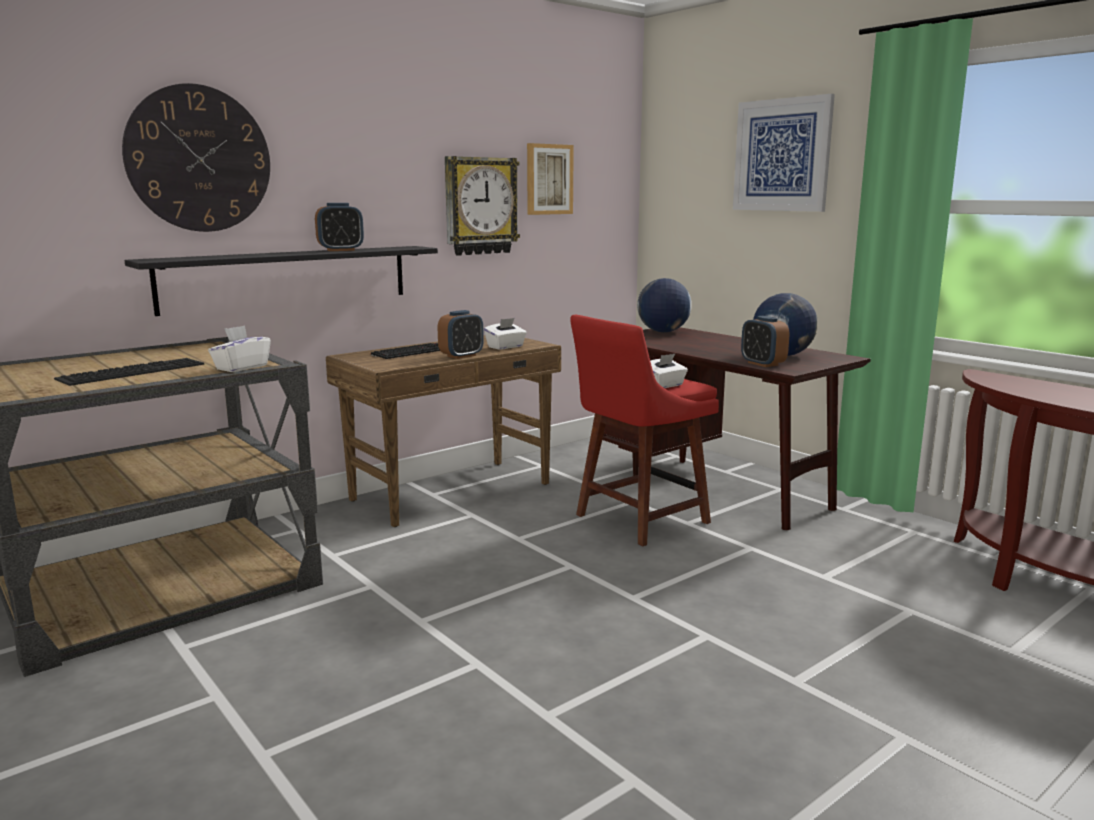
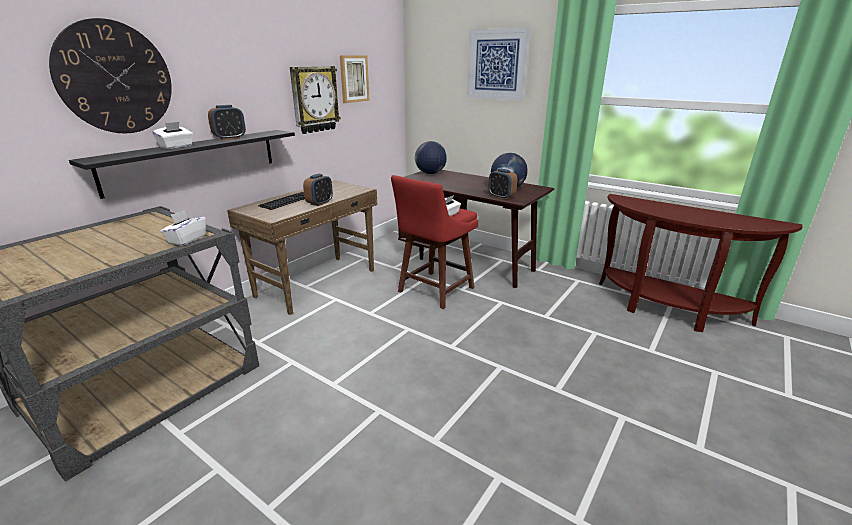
camera: 15 degrees left, 10 degrees up
(132, 371) = (101, 251): keyboard -> none
(505, 347) = (343, 193): white tissue box -> white tissue box (176, 146)

